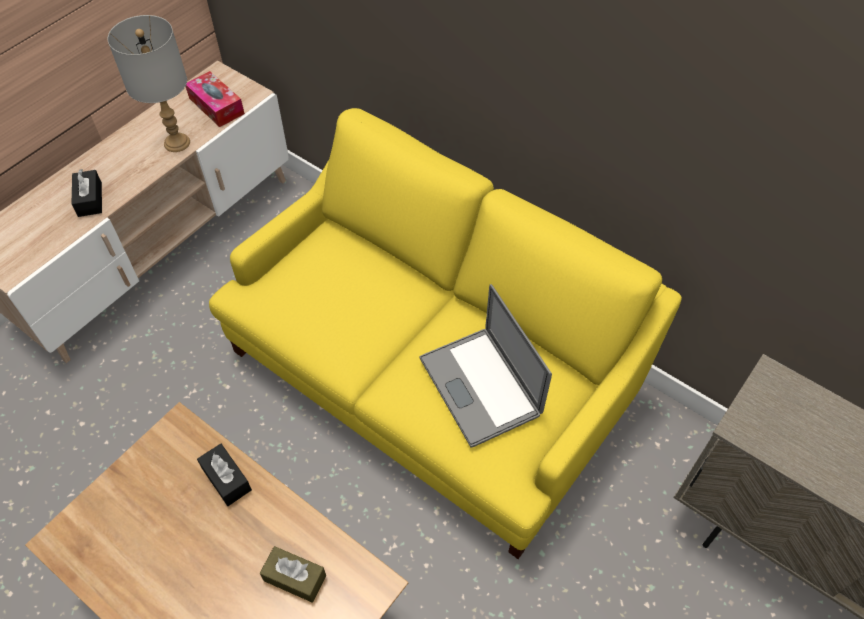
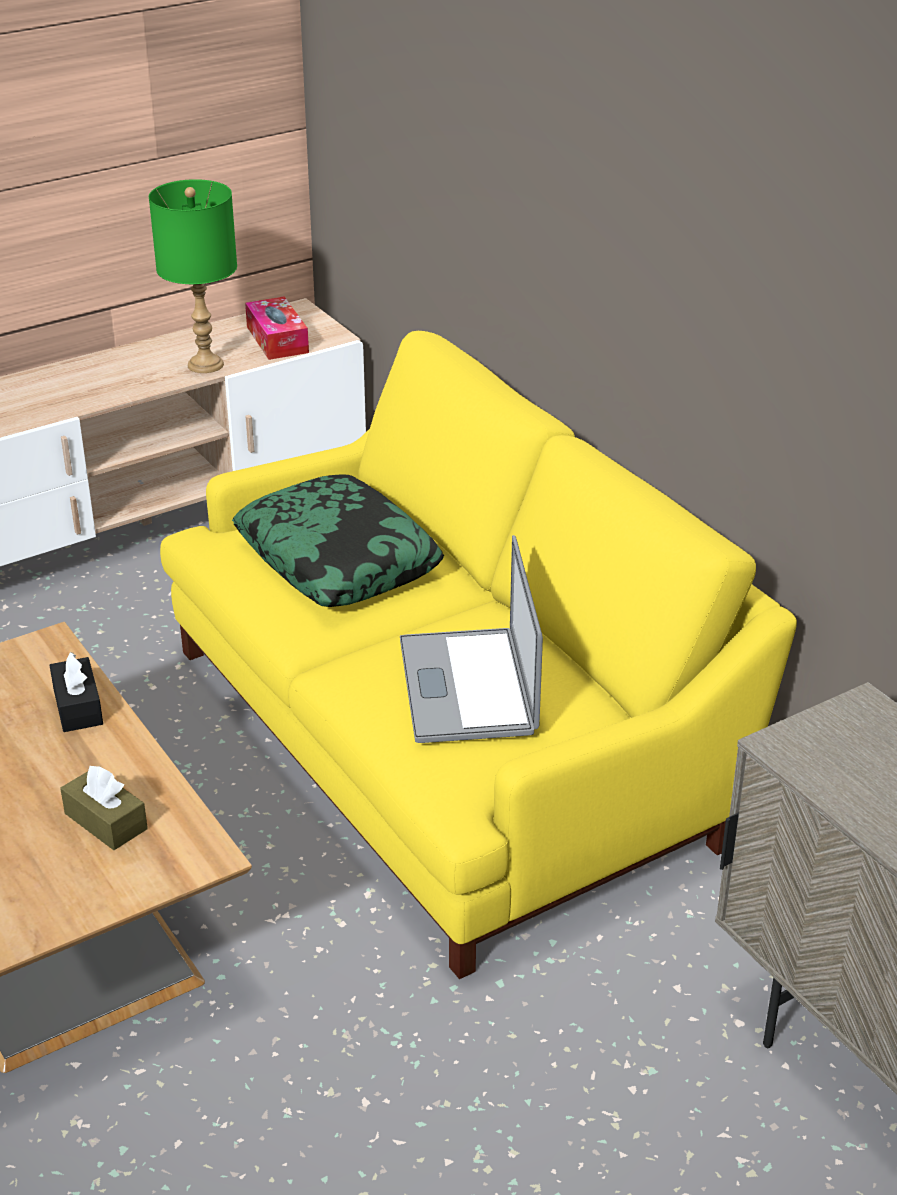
camera: 20 degrees right, 20 degrees down
(90, 199) = (66, 396): black tissue box -> none
(177, 143) = (205, 365): grey table lamp -> green table lamp
(345, 294) = (338, 559): none -> pillow

